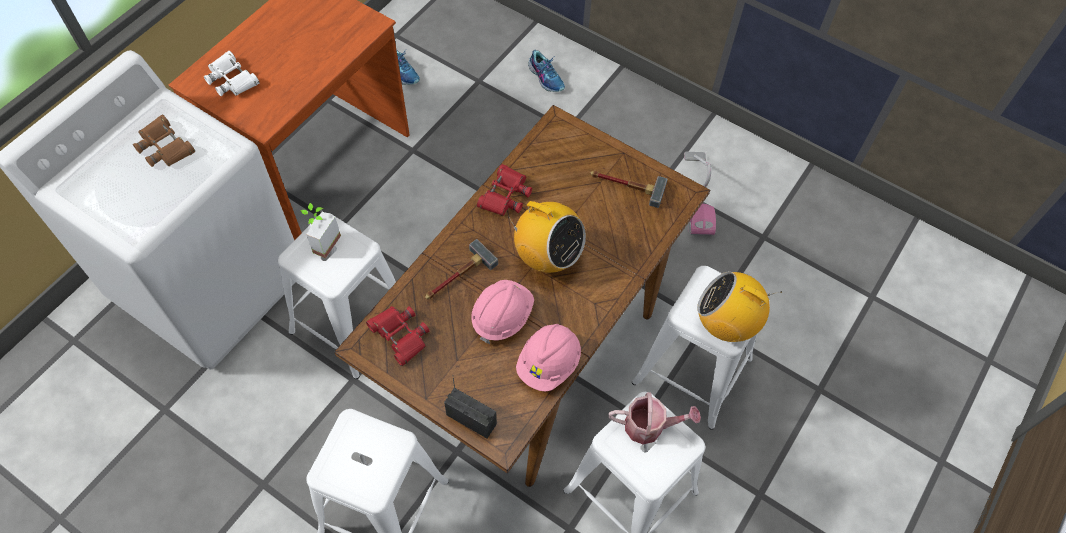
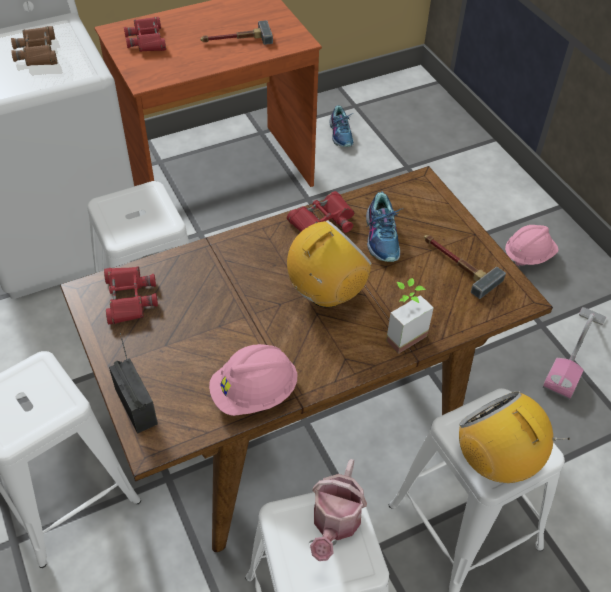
camera: 30 degrees right, 10 degrees down
(232, 79) = (147, 40): white binoculars -> red binoculars
(321, 242) = (136, 202): potted plant -> potted plant (401, 333)
(457, 277) = (223, 272): hammer -> hammer (235, 39)
(502, 316) = (239, 326): pink hard hat -> pink hard hat (528, 255)
(546, 77) = (475, 188): shoe -> shoe (382, 237)
(547, 256) = (326, 293): radio -> radio turned 105 degrees counterclockwise
(649, 426) = (334, 524): watering can -> watering can turned 75 degrees clockwise

